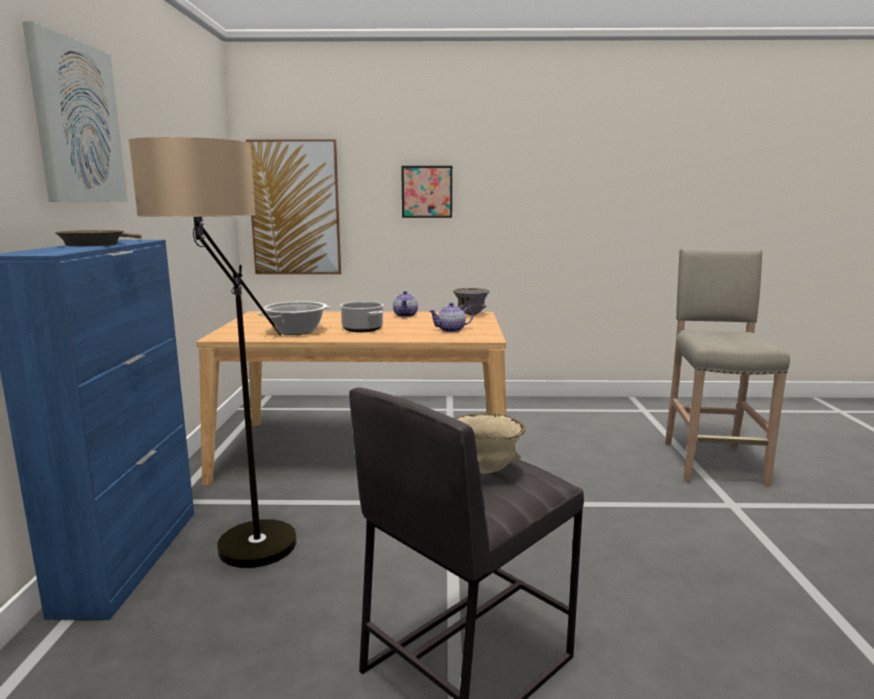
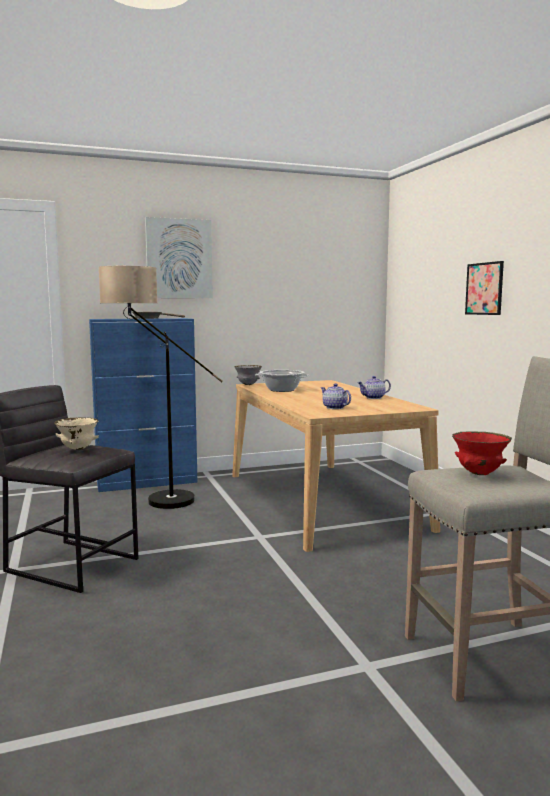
camera: 70 degrees right, 5 degrees down
(295, 208) = (410, 305): picture -> none
(362, 329) = (307, 396): cooking pot -> none
(470, 315) = (408, 407): grey bowl -> grey bowl (248, 385)
(715, 337) = (480, 474): none -> red bowl

